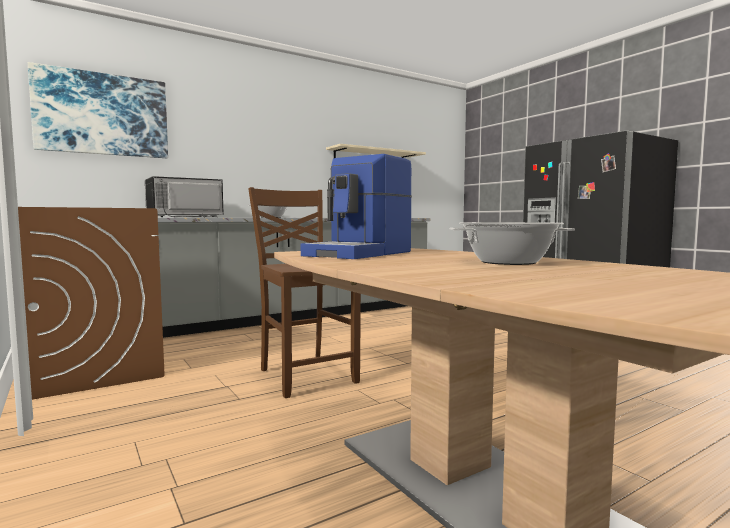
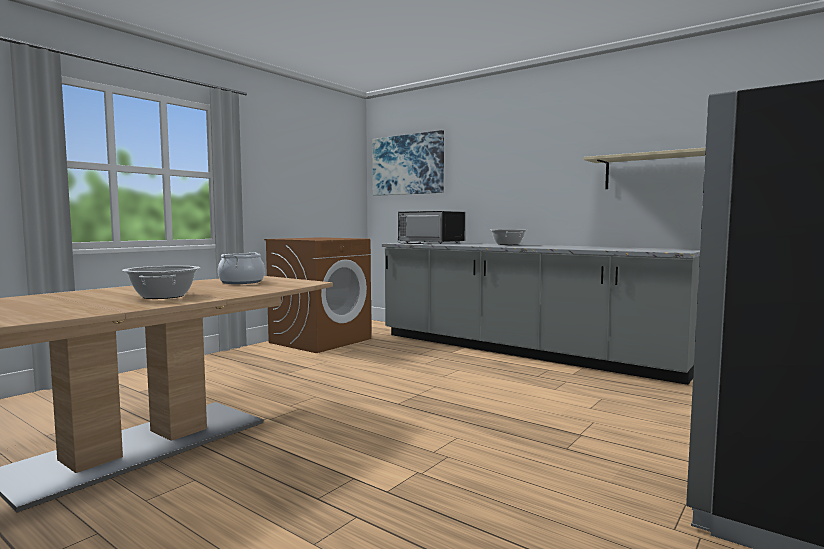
camera: 70 degrees right, 0 degrees up
(306, 376) = (338, 380): brown chair -> none
(361, 254) = (242, 282): coffee machine -> cooking pot

